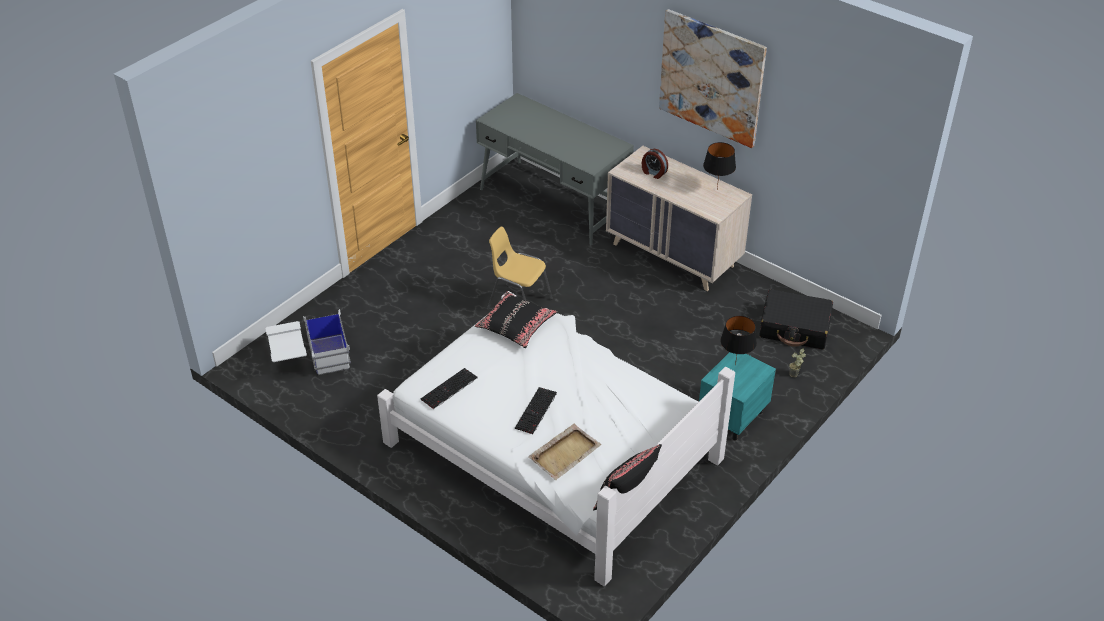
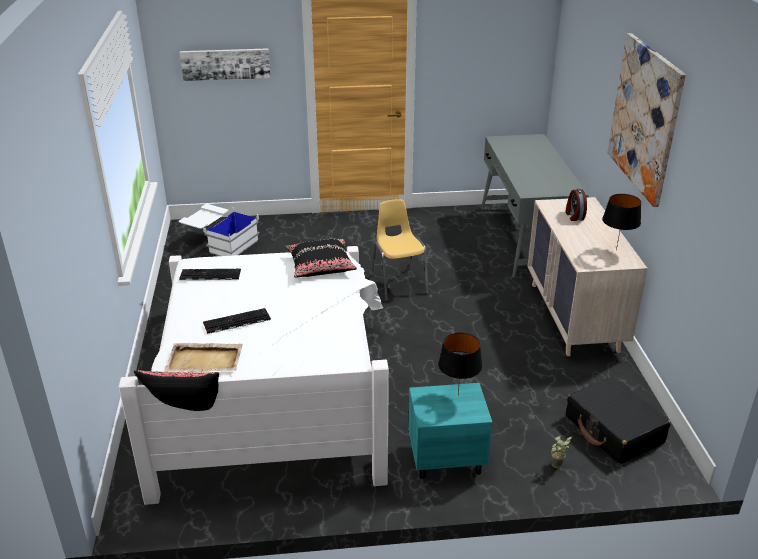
camera: 45 degrees right, 10 degrees down
(254, 171) = (225, 64): none -> picture

